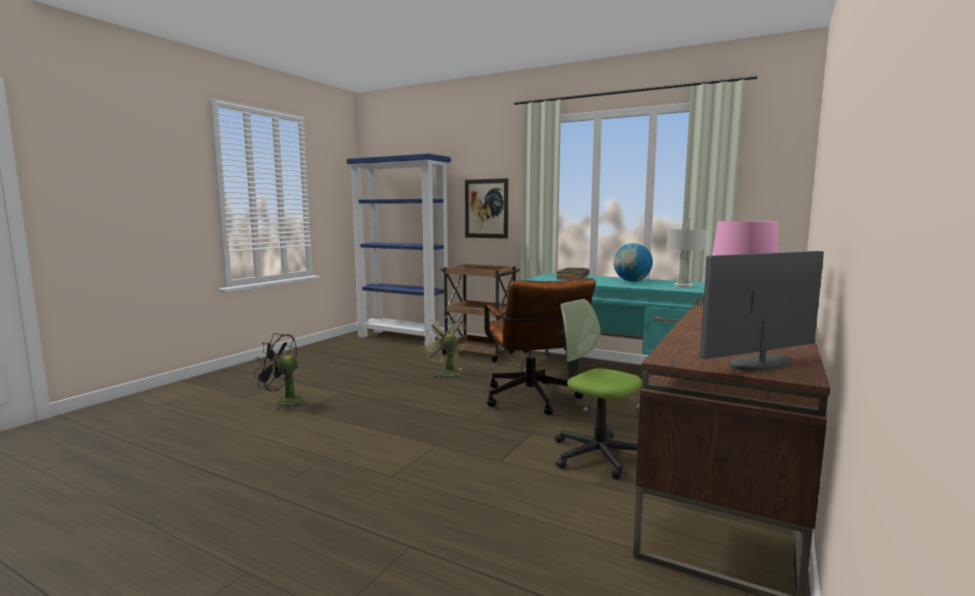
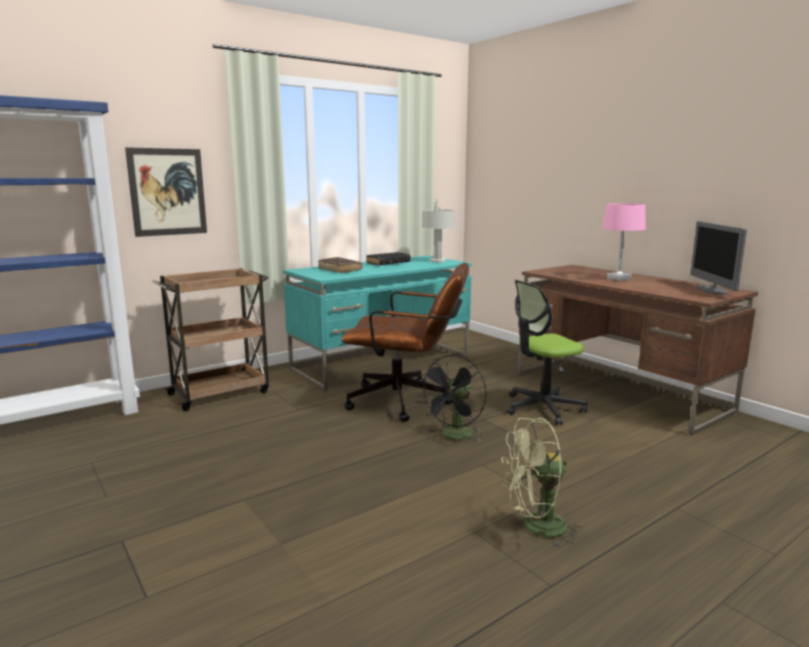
camera: 65 degrees left, 5 degrees up
(283, 402) = (226, 556): black fan -> black fan (455, 436)
(446, 372) = (263, 422): green fan -> green fan (536, 528)
(632, 281) = (388, 263): globe -> black book

